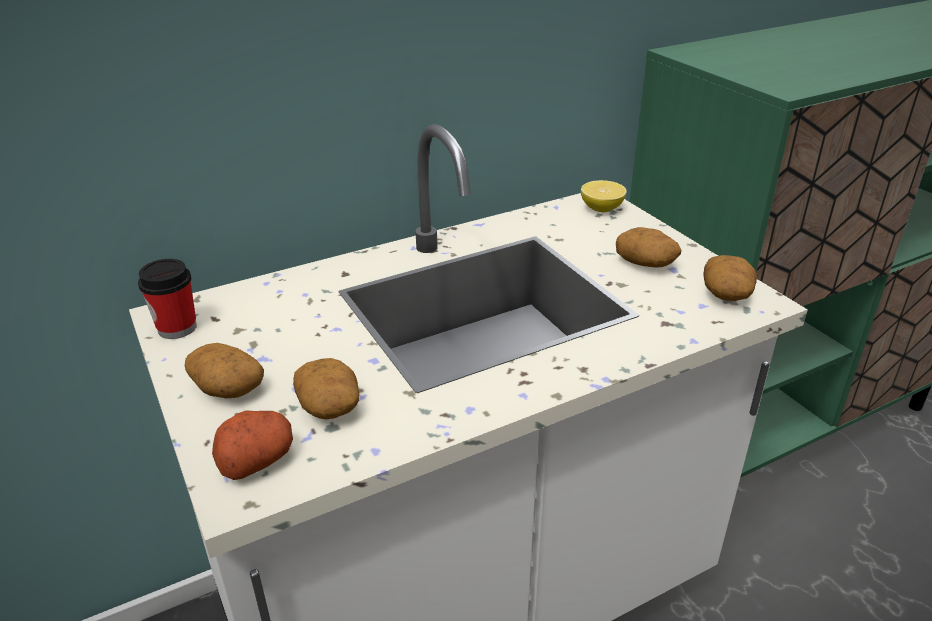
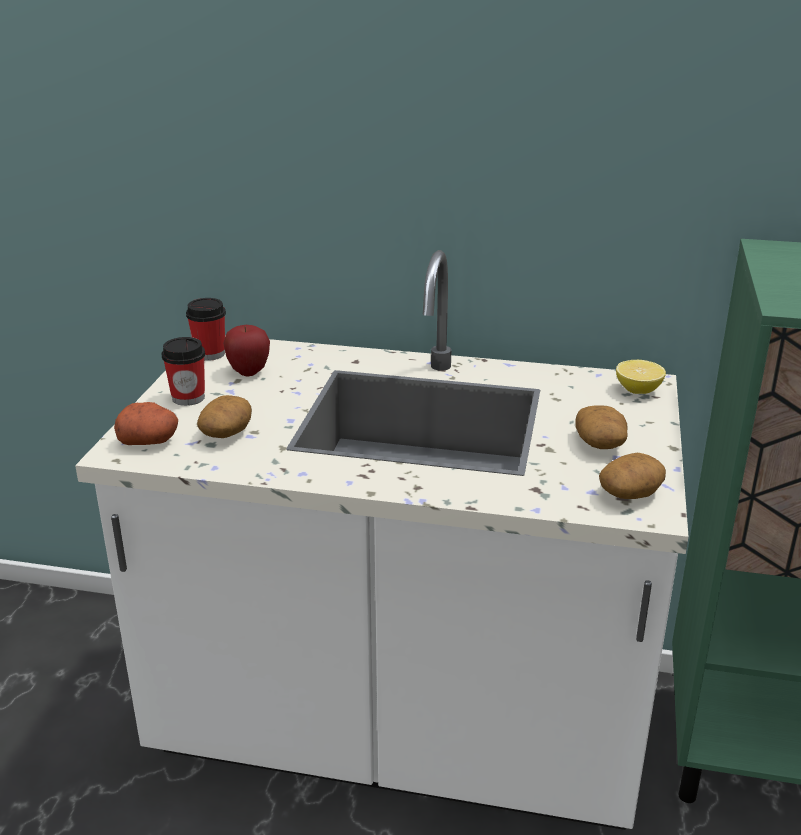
camera: 40 degrees right, 5 degrees down
(226, 388) = (188, 398): potato -> cup
(253, 329) = (249, 372): none -> apple

